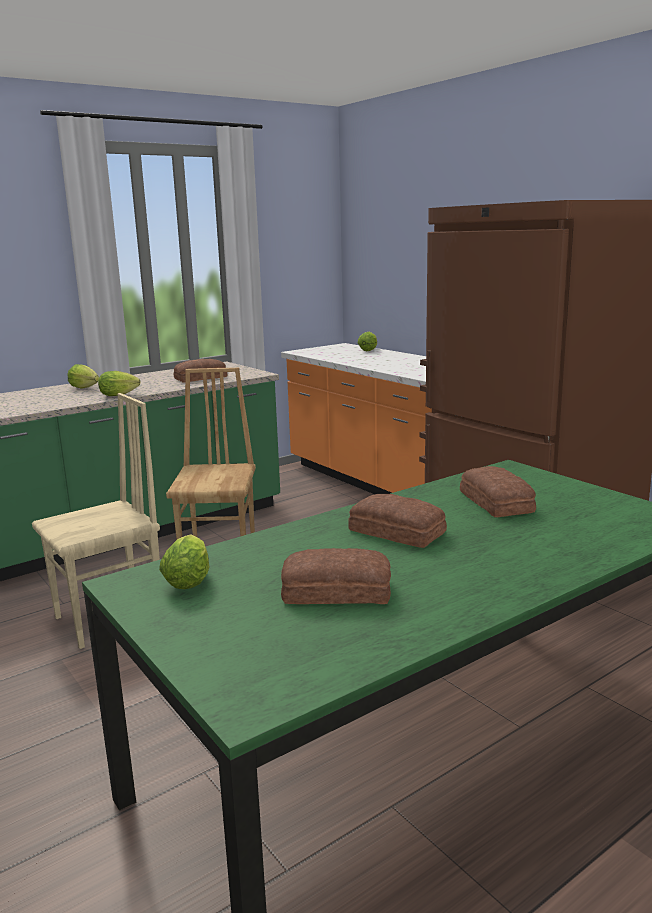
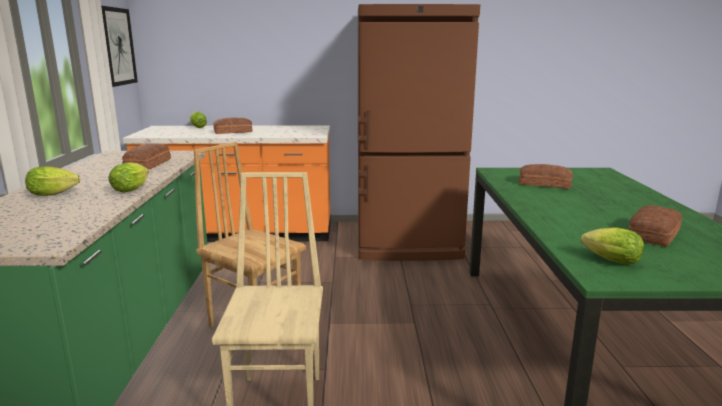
camera: 55 degrees left, 0 degrees up
(304, 257) = (117, 46): none -> picture
(397, 532) = (571, 207): bread -> bread (233, 132)

